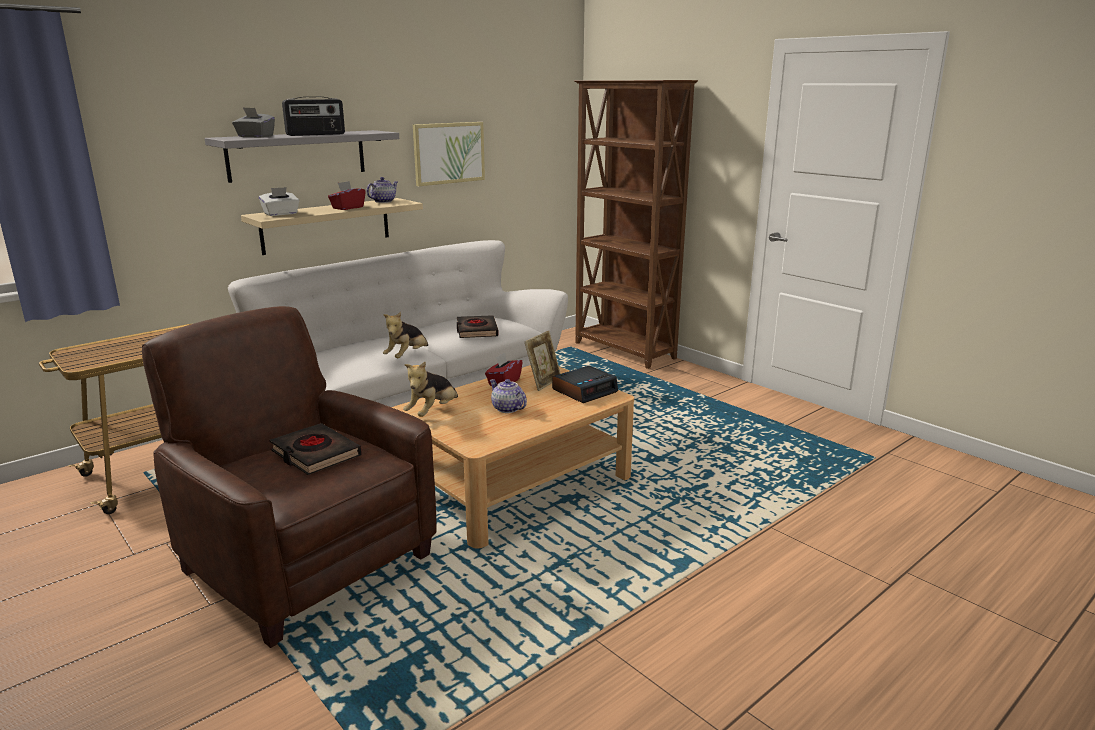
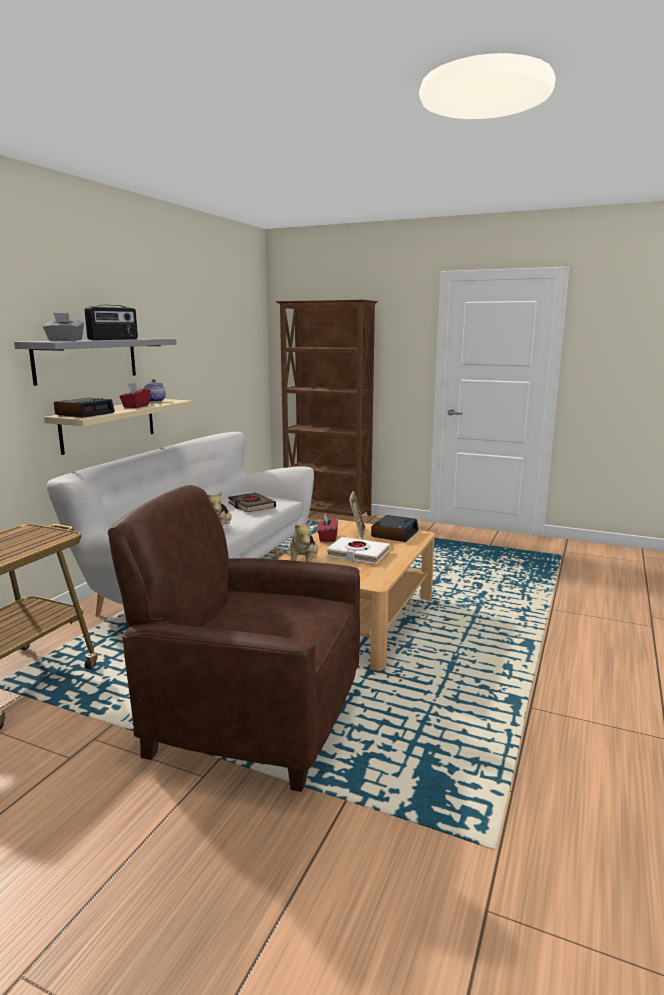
camera: 25 degrees left, 5 degrees down
(281, 214) = (85, 413): white tissue box -> alarm clock
(315, 454) = (269, 610): black book -> none
(448, 153) = (190, 359): picture -> none
(507, 409) = (358, 554): teapot -> white book

